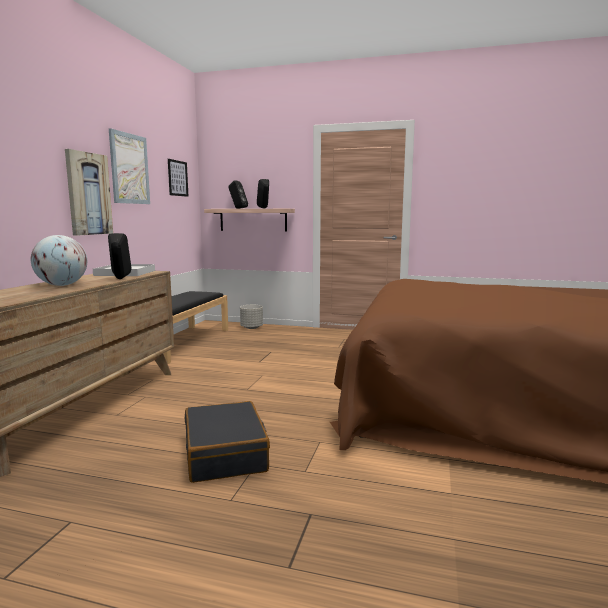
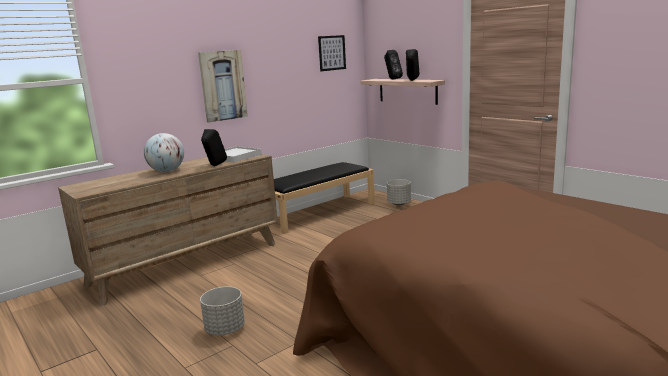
camera: 35 degrees right, 5 degrees up
(129, 169) = (269, 55): picture -> none
(225, 453) = (225, 329): black suitcase -> grey planter

